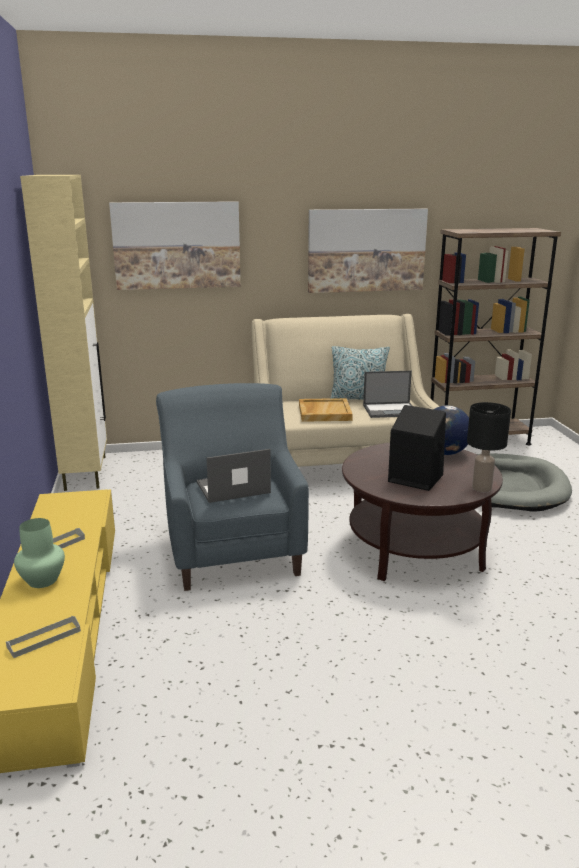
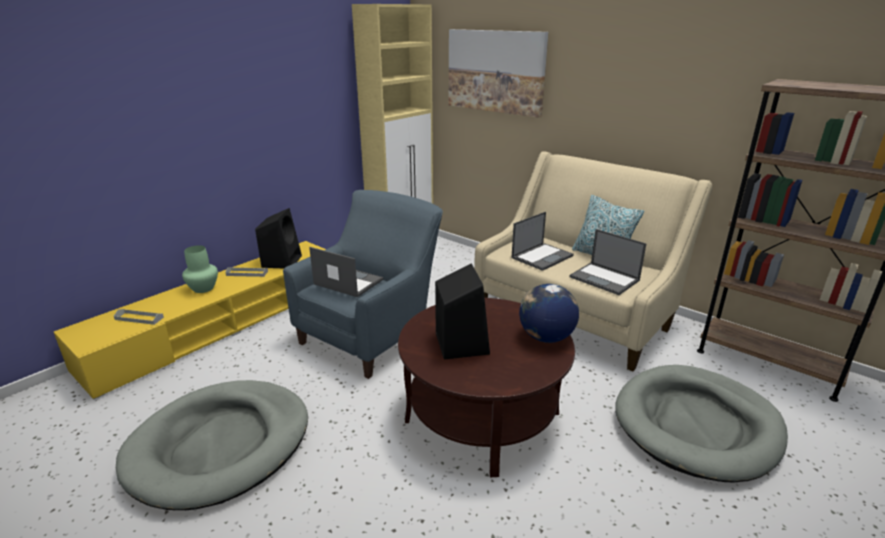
camera: 50 degrees right, 5 degrees up
(65, 519) = (282, 261): none -> black speaker
(298, 686) = (221, 445): none -> grey dog bed
(324, 412) = (542, 256): beige tray -> laptop
(366, 250) = (674, 96): picture -> none
(481, 488) = (491, 385): black table lamp -> none

